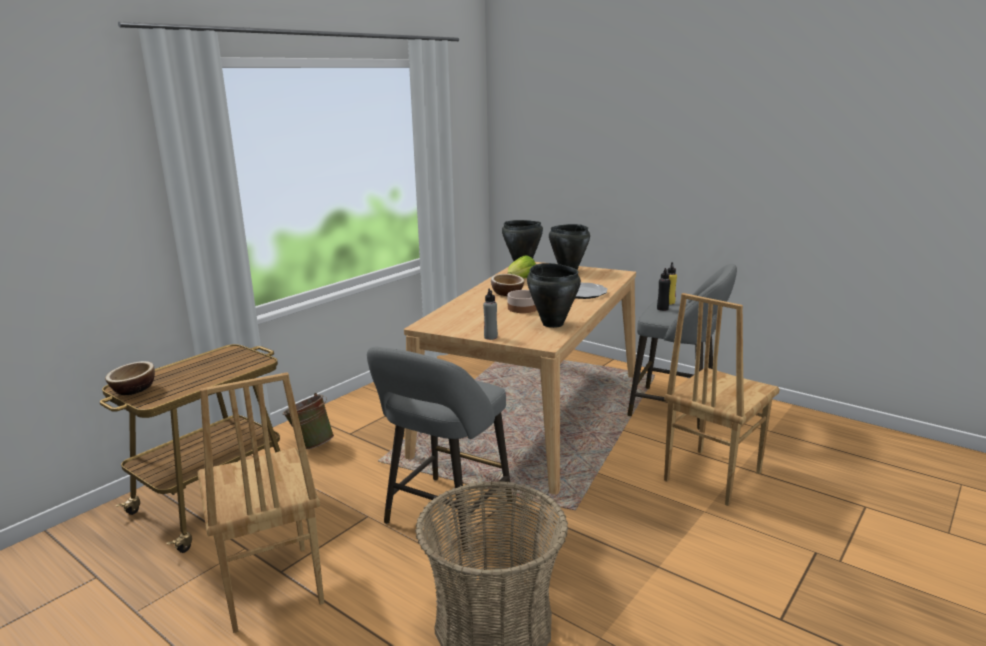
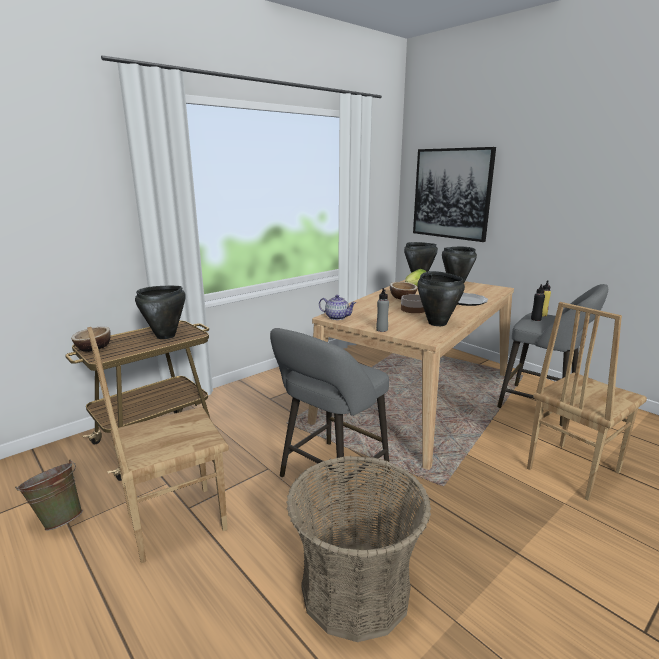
camera: 10 degrees right, 0 degrees up
(222, 366) = (166, 336): none -> black cooking pot
(269, 588) = (175, 521): brown chair -> brown chair turned 75 degrees clockwise
(311, 444) = (239, 404): green bucket -> green bucket (58, 519)
(433, 325) = (337, 317): none -> teapot
(554, 157) = (451, 194): none -> picture

